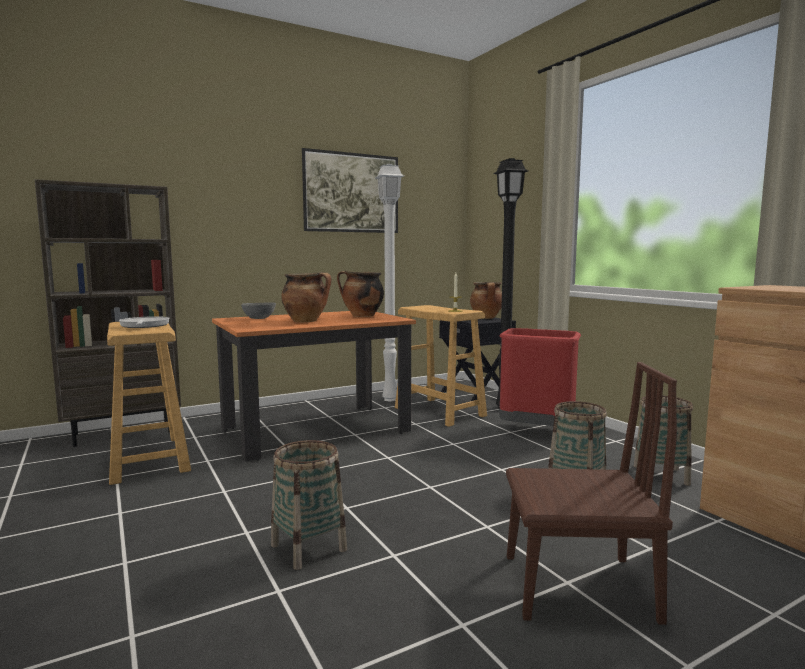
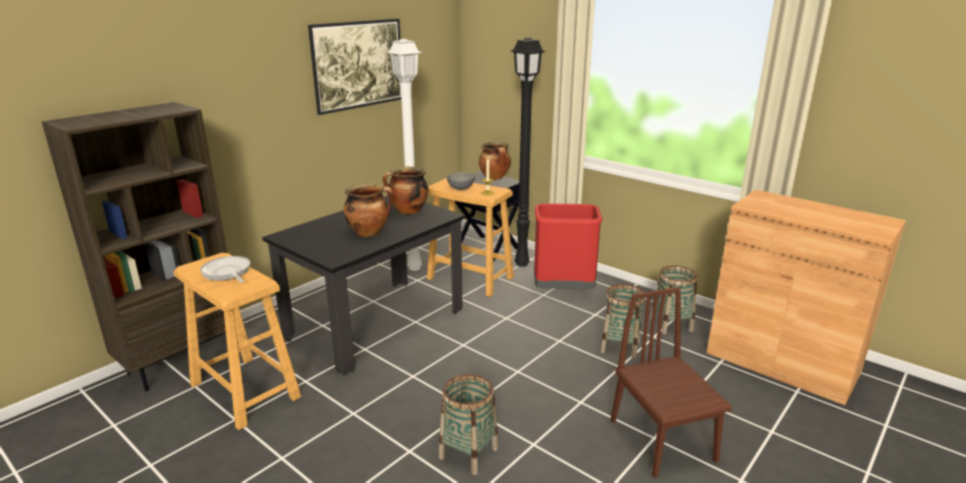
camera: 20 degrees left, 15 degrees up
(259, 318) = (314, 232): grey bowl -> grey bowl (461, 188)
(315, 431) = (376, 323): orange dining table -> black dining table
(578, 587) = (662, 440): brown chair -> brown chair turned 90 degrees counterclockwise

